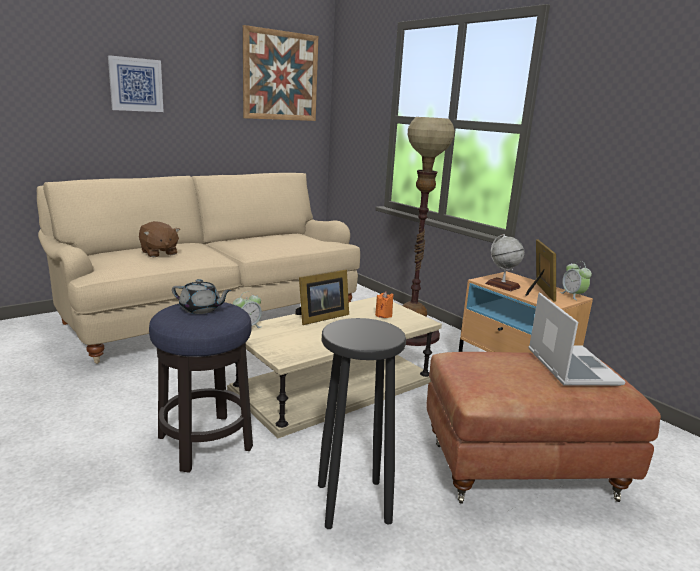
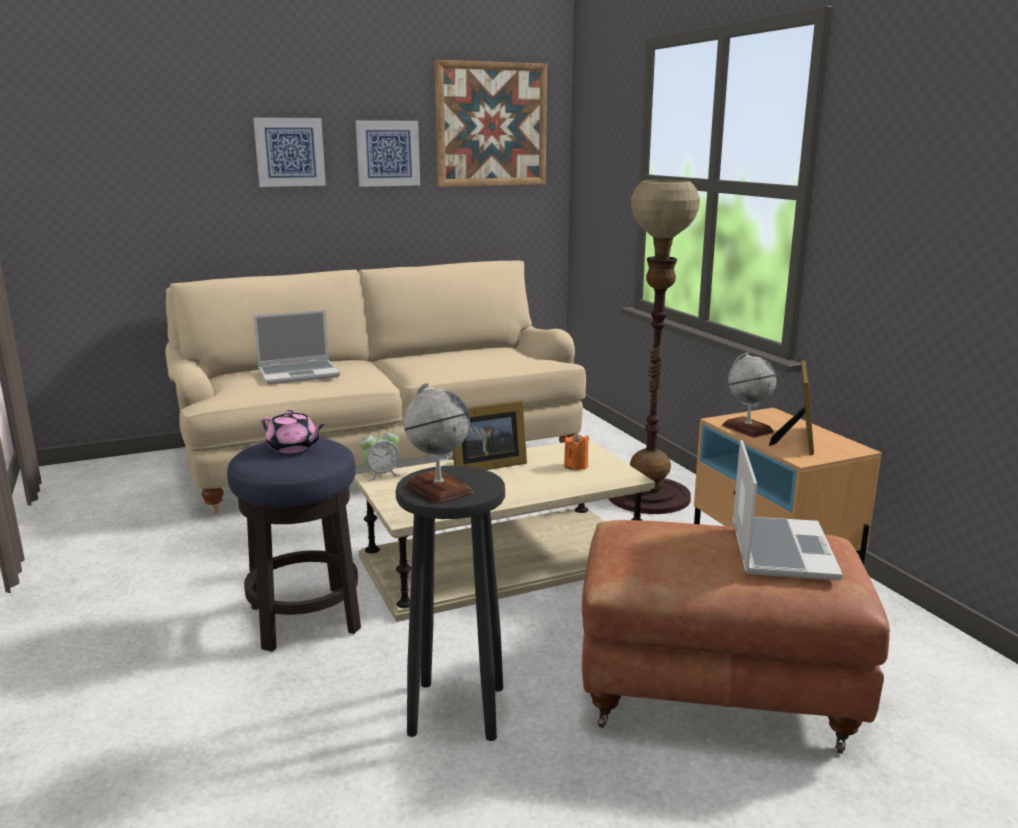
camera: 15 degrees right, 0 degrees up
(159, 253) = (299, 374): brown plush toy -> laptop
(201, 309) = (293, 448): grey teapot -> pink teapot
(208, 91) = (387, 153): none -> picture
(358, 337) = (438, 489): none -> globe
(573, 295) = (850, 447): alarm clock -> none

